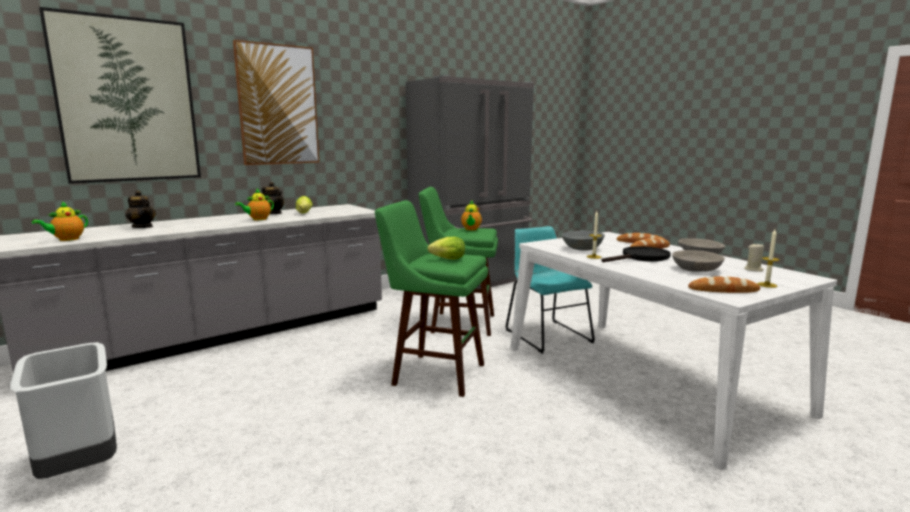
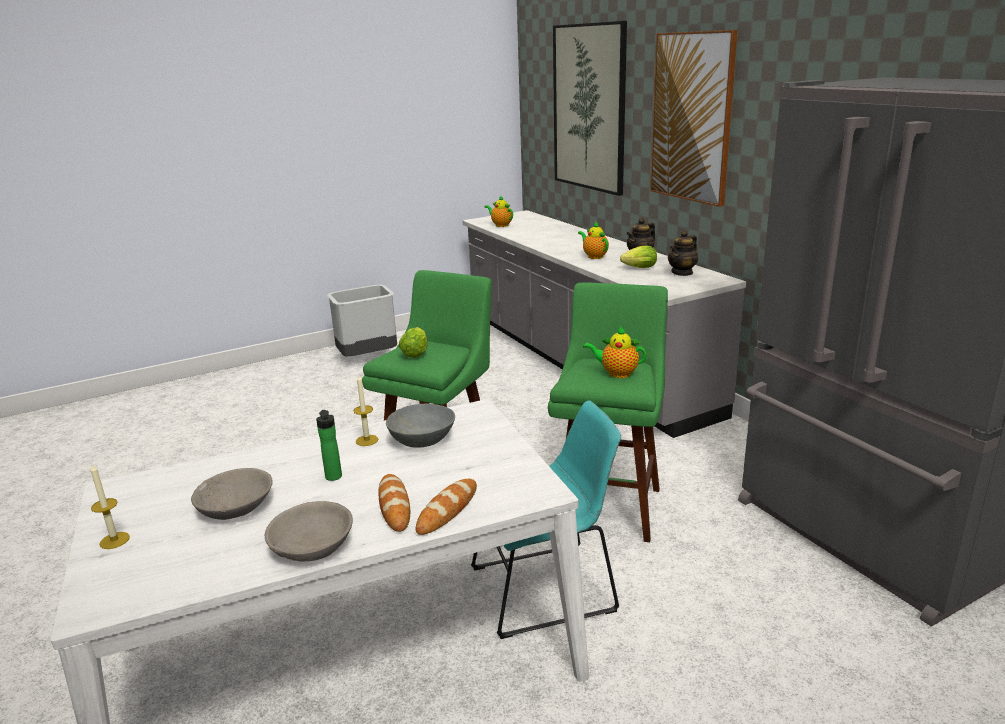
camera: 100 degrees right, 10 degrees up
(143, 227) = (553, 231): teapot -> teapot (682, 272)
(641, 258) = (334, 478): black frying pan -> bottle
(723, 290) = (138, 493): bread -> none
(753, 269) = (183, 566): beige candle -> none

